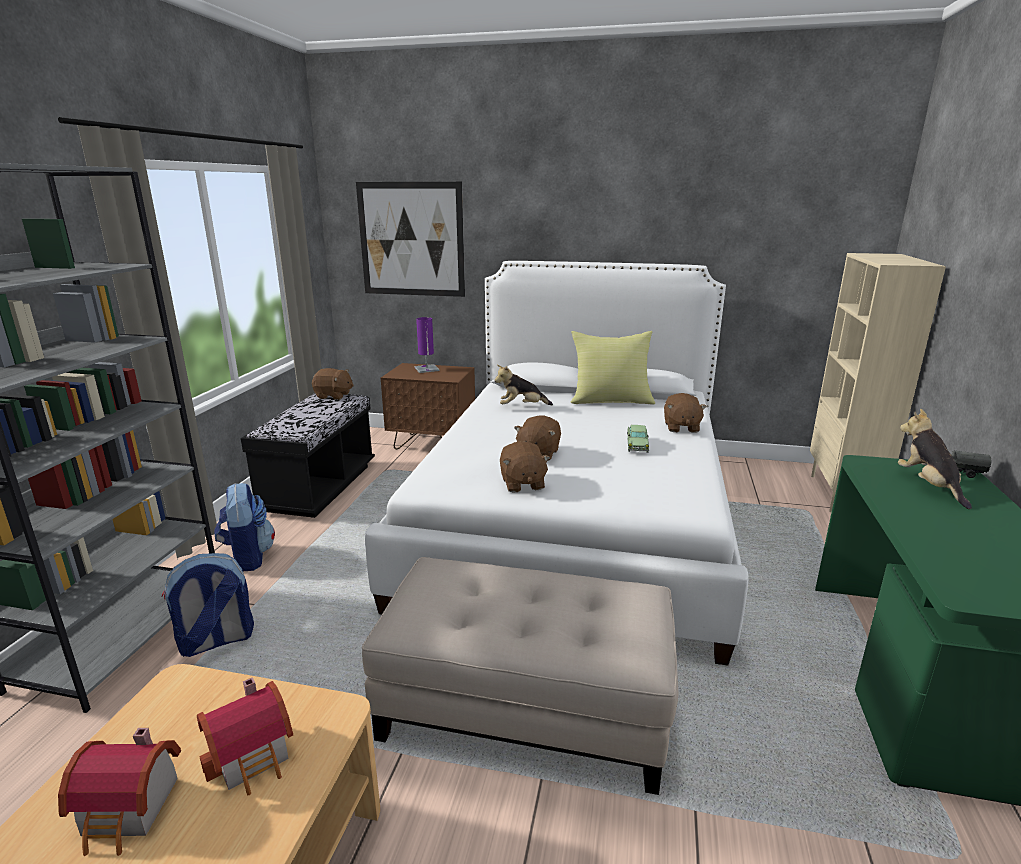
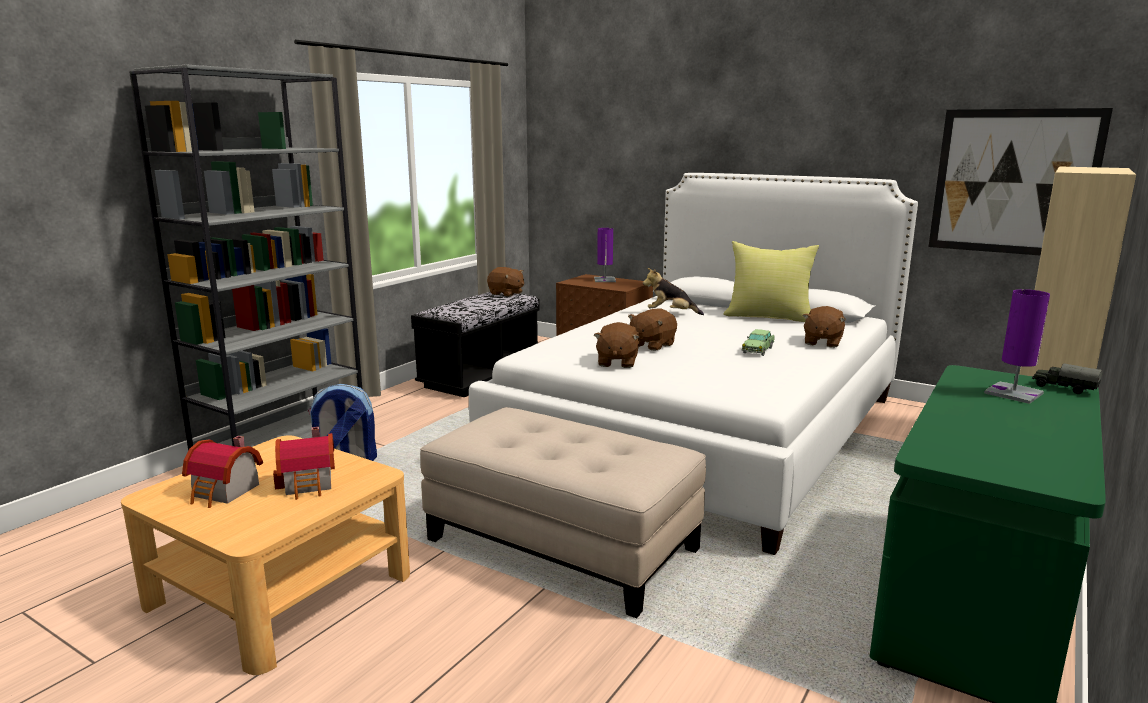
camera: 20 degrees right, 5 degrees down
(248, 557) = (396, 415): backpack -> none
(411, 240) = (603, 152): picture -> picture (1013, 182)
(928, 486) = (1013, 393): plush toy -> purple table lamp

